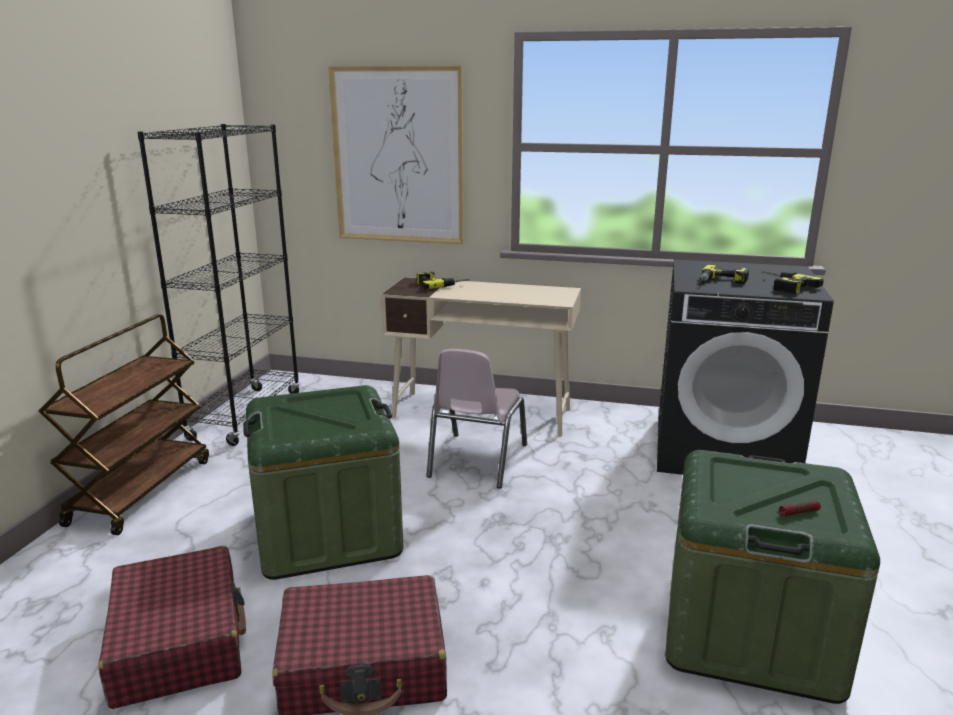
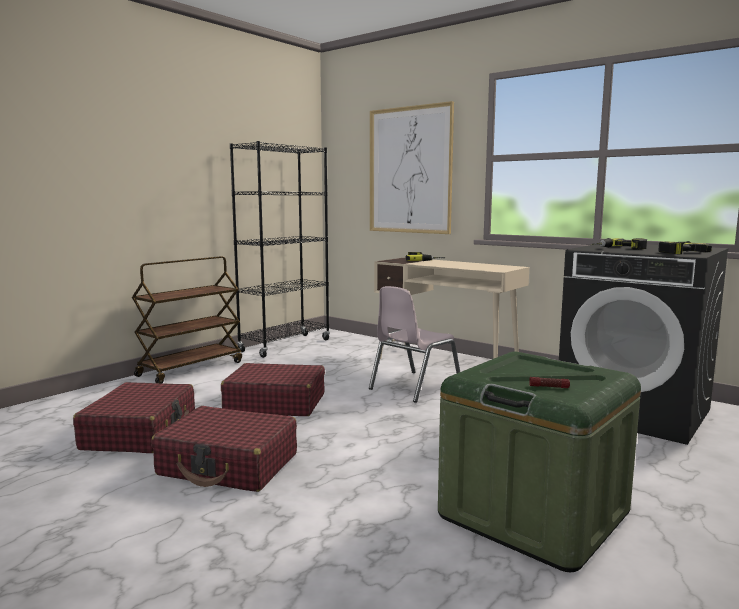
camera: 25 degrees right, 10 degrees down
(327, 532) = (275, 403): green storage box -> red suitcase

